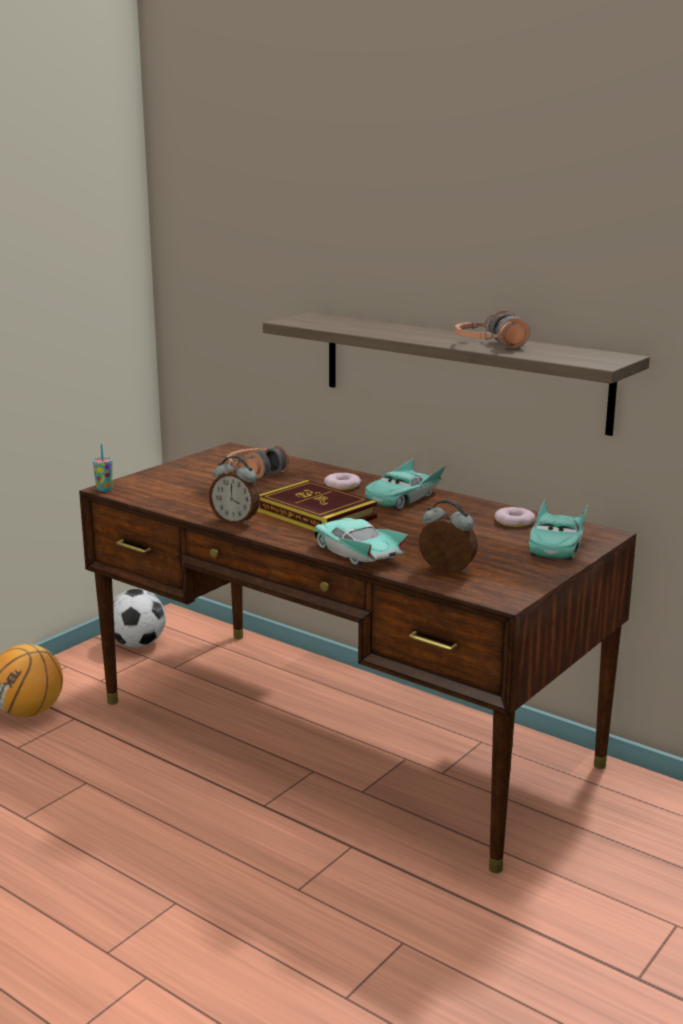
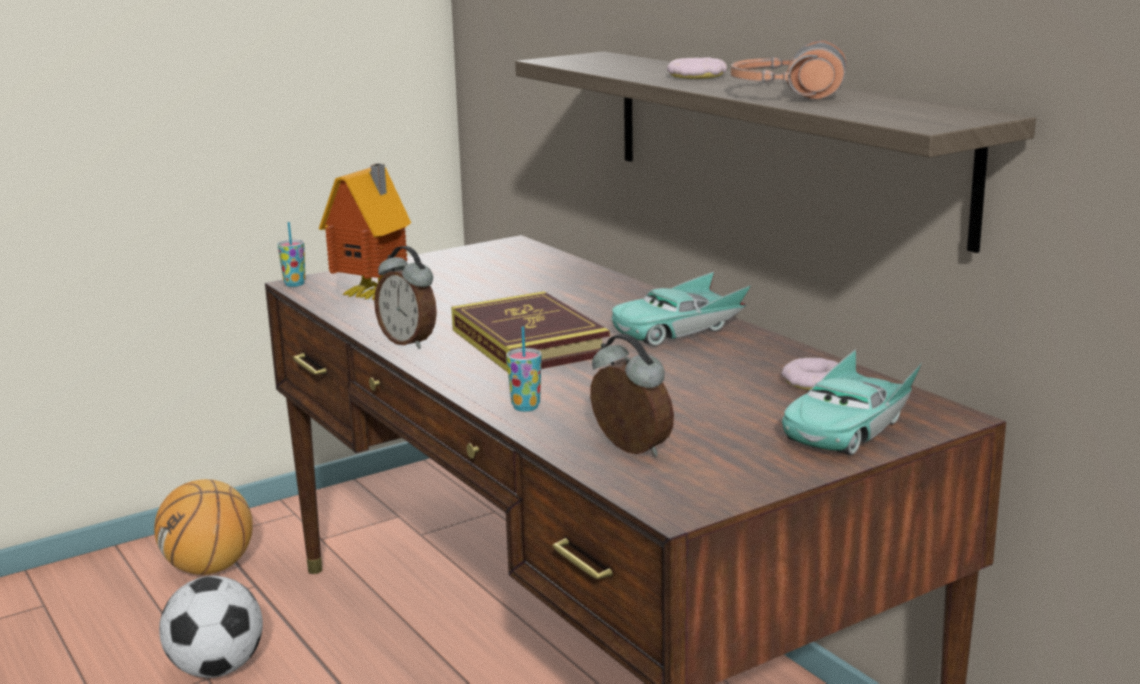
camera: 20 degrees right, 0 degrees up
(137, 644) = (397, 496): football -> football (217, 669)
(174, 493) = (374, 296): none -> toy house
(257, 471) = (513, 276): headphones -> none
(342, 485) = (608, 304): donut -> donut (697, 76)
(358, 554) = (526, 407): turquoise toy car -> cup

